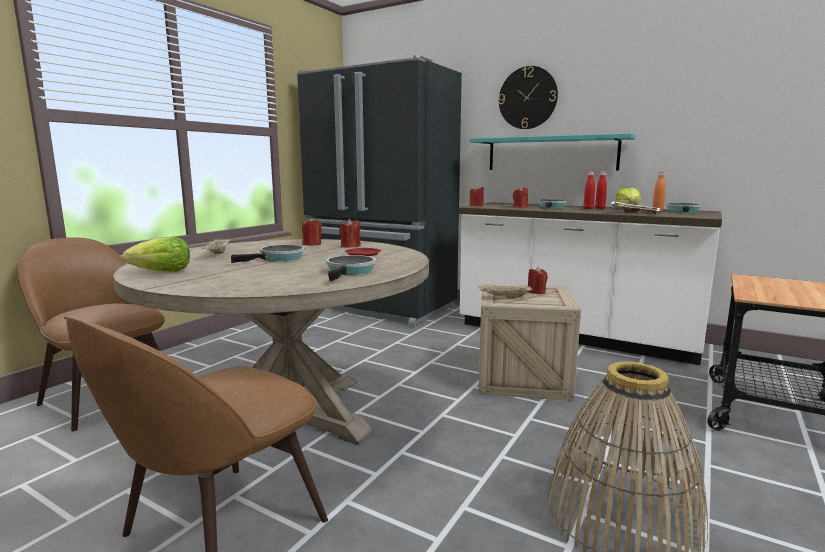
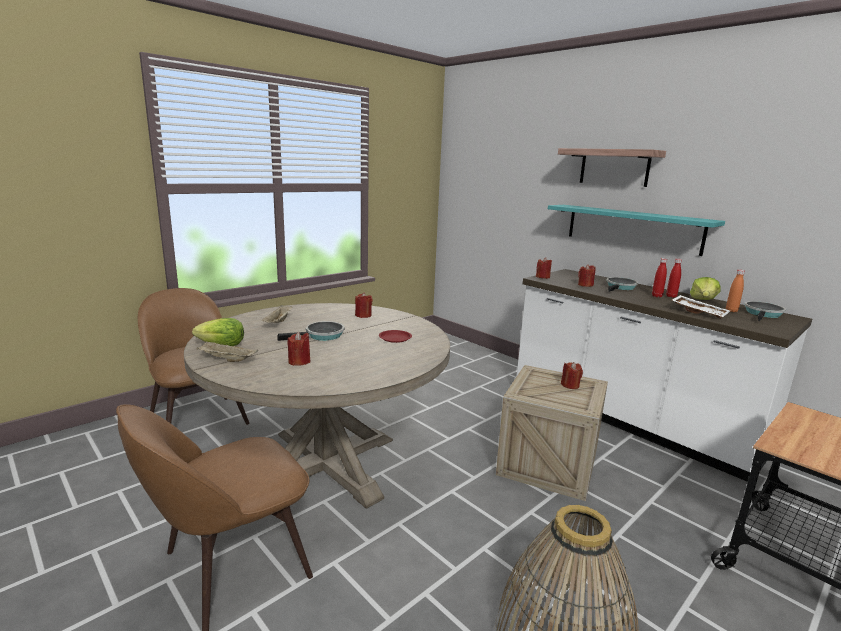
camera: 15 degrees right, 5 degrees up
(350, 246) = (393, 323): red candle -> red candle (299, 362)
(350, 271) = (364, 366): frying pan -> none
(381, 307) = (451, 355): black fridge -> none
(504, 298) = (532, 389): beige tray -> beige tray (226, 359)
(527, 98) = (614, 167): wall clock -> shelf

